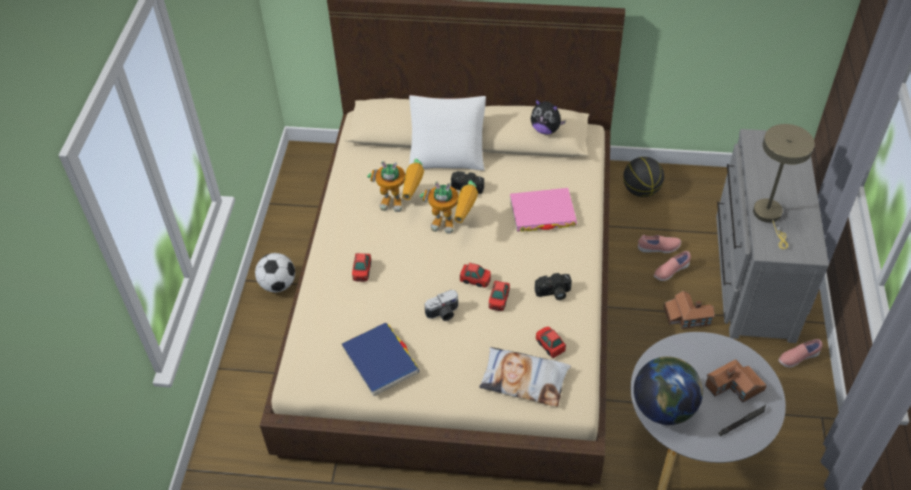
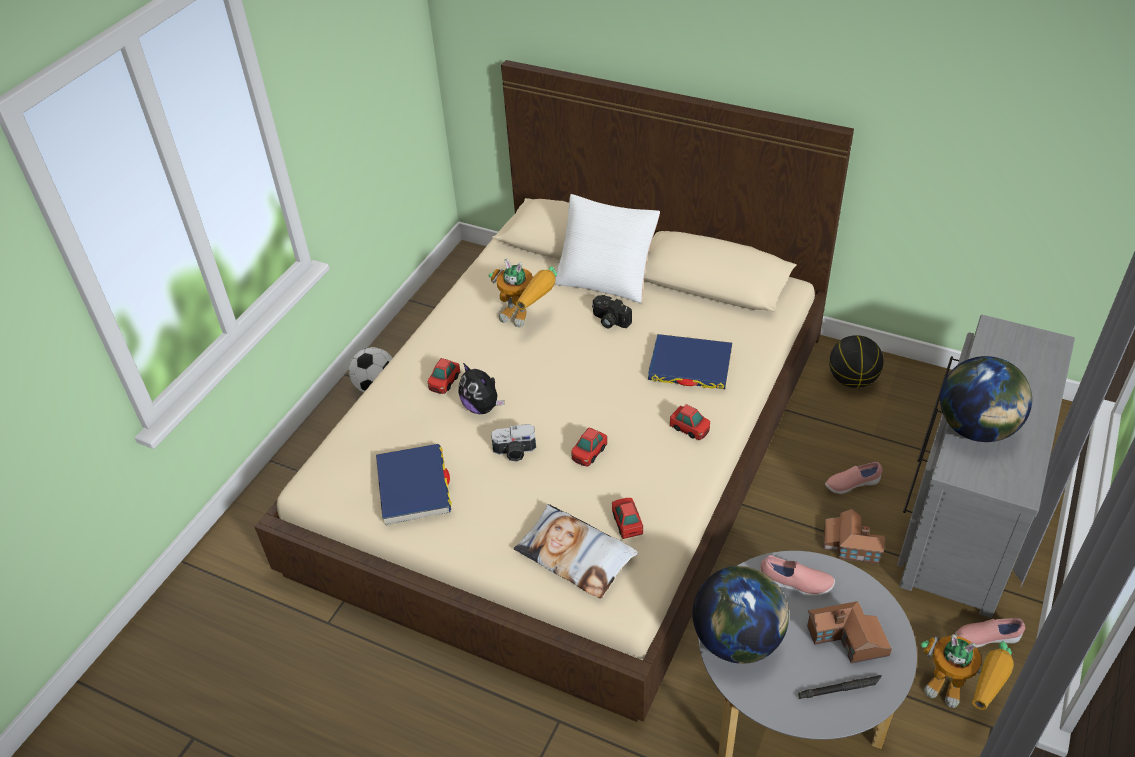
camera: 20 degrees right, 5 degrees down
(453, 224) = (575, 355): toy robot -> toy robot (959, 694)
(475, 280) = (571, 423): toy car -> toy car (690, 429)
(542, 213) = (690, 365): pink book -> blue book
(545, 130) = (728, 269): plush toy -> plush toy (482, 407)
(553, 293) = (660, 462): camera -> none
(658, 248) = (847, 453): pink shoe -> pink shoe (795, 584)
(769, 216) = (976, 428): beige table lamp -> globe

